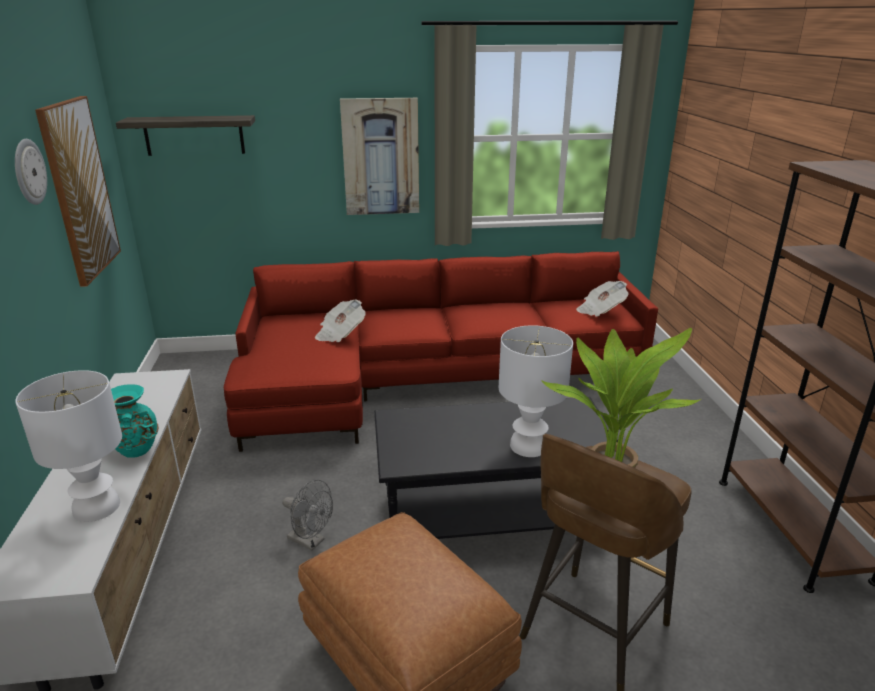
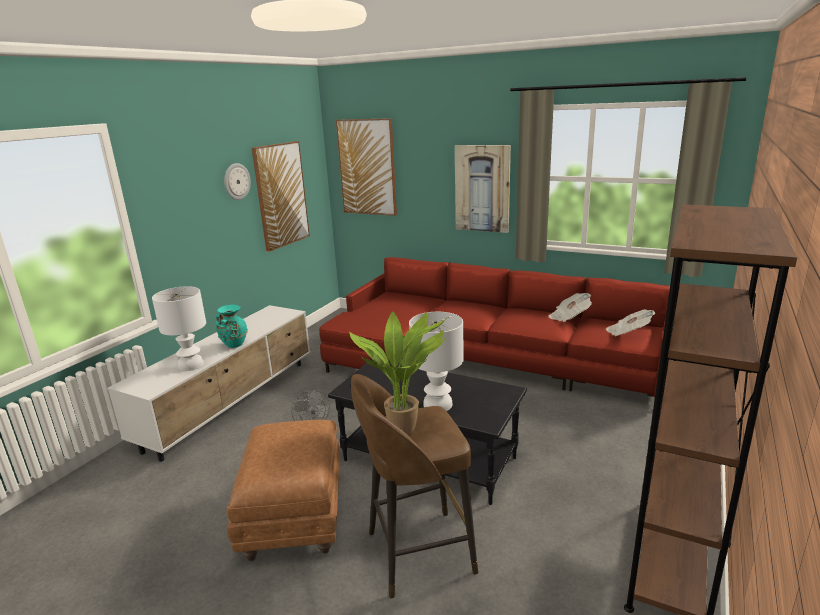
camera: 35 degrees right, 5 degrees down
(194, 135) = (367, 167): shelf -> picture
(340, 334) = (415, 310): newspaper -> newspaper (569, 317)

